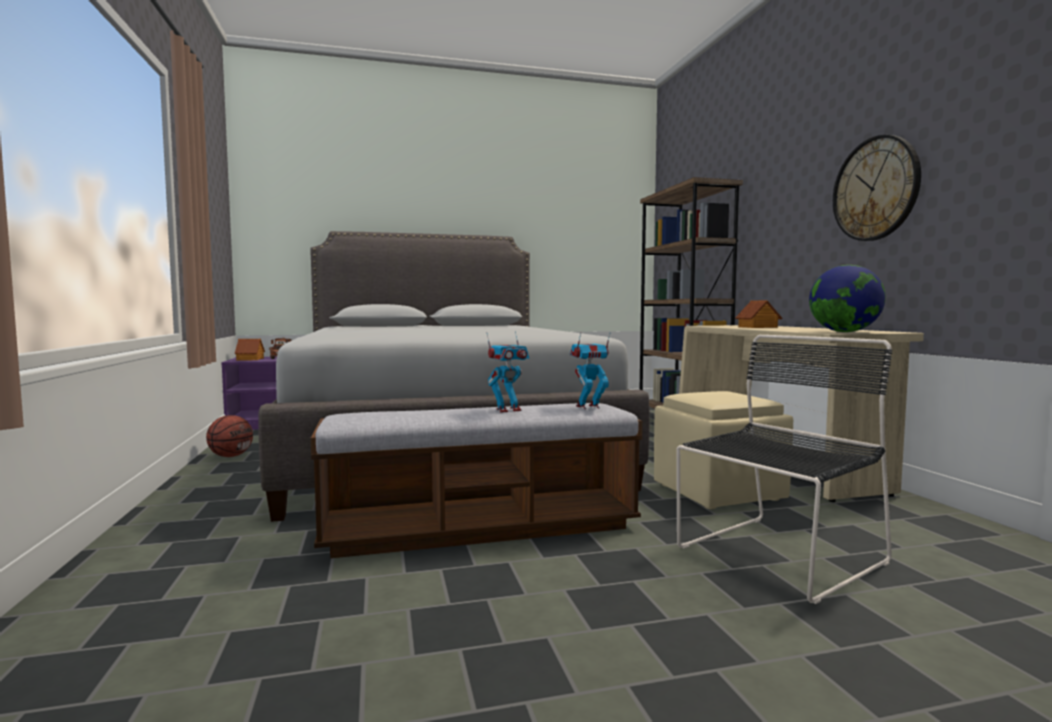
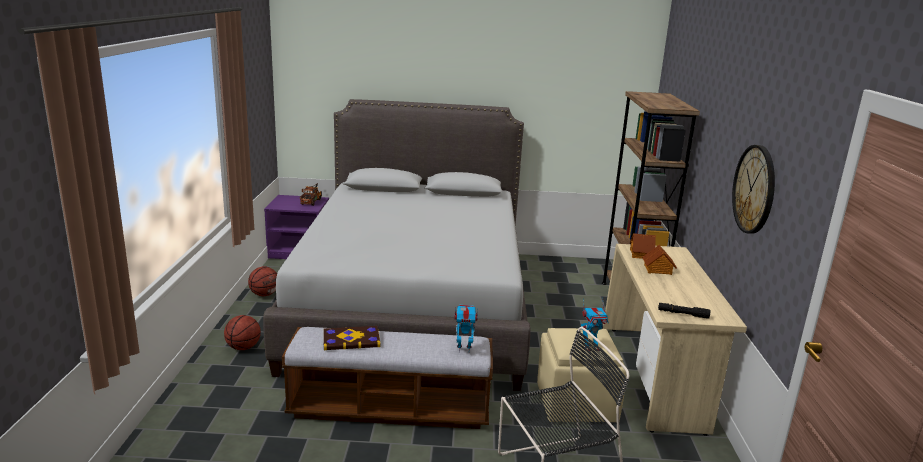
camera: 15 degrees right, 15 degrees up
(212, 501) = (243, 347): none -> basketball
(250, 359) = (286, 203): toy house -> toy house (641, 254)
(418, 413) = (351, 339): none -> book
(507, 410) = (408, 345): toy robot -> toy robot (591, 348)
(844, 332) = (683, 314): globe -> black flashlight

